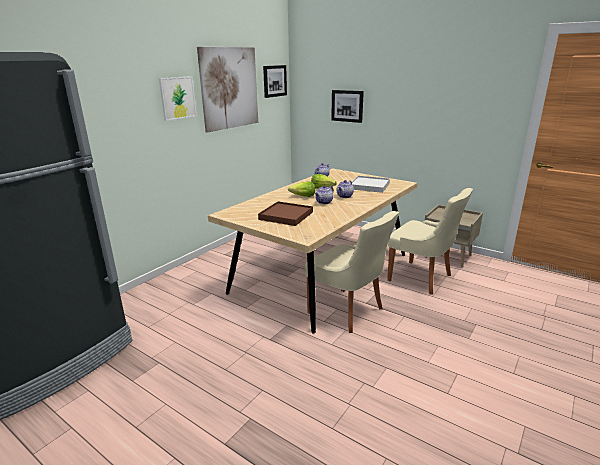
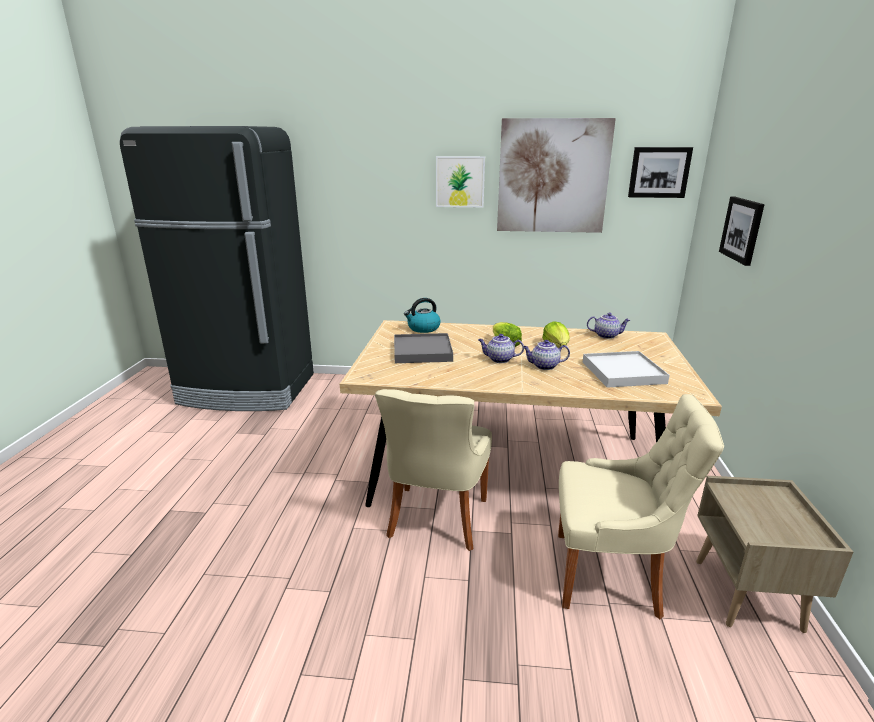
camera: 60 degrees right, 0 degrees up
(245, 208) = (423, 328): none -> kettle
(286, 215) = (422, 351): brown tray -> grey tray
(422, 278) = (611, 574): beige chair -> beige chair turned 90 degrees counterclockwise

